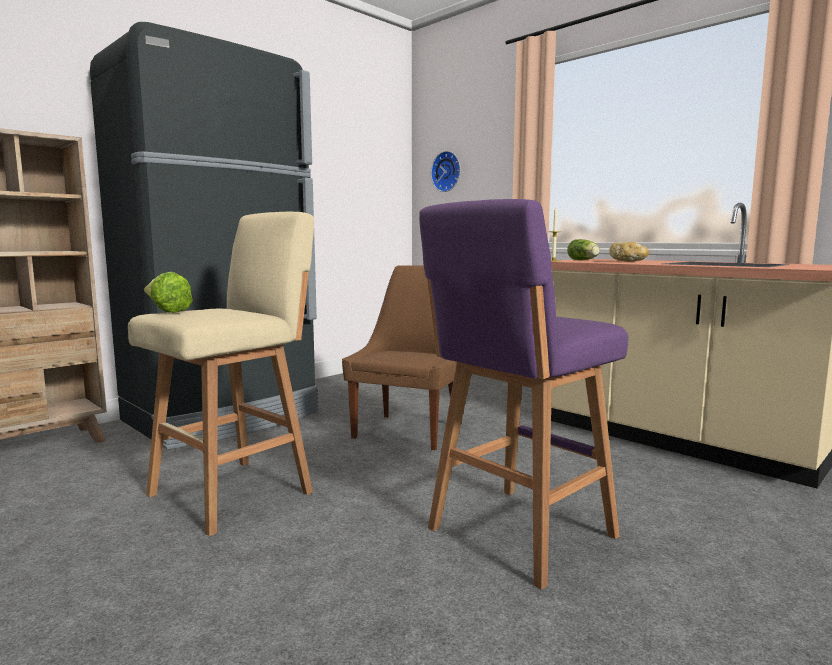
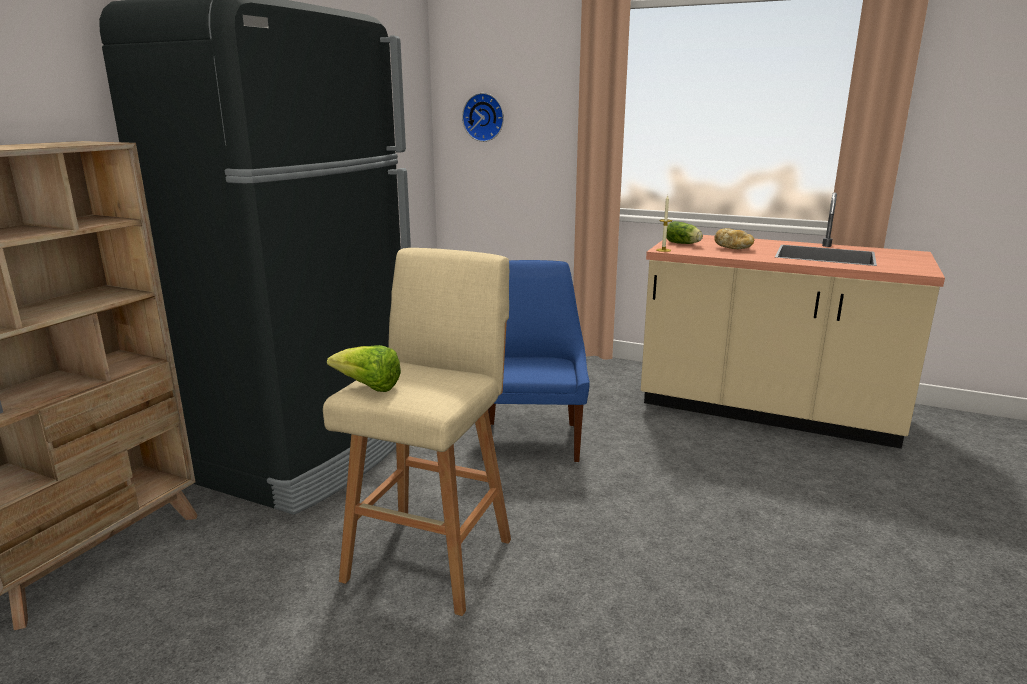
camera: 20 degrees left, 10 degrees up
(409, 430) = (531, 439): brown chair -> blue chair
(517, 535) = (728, 547): purple stool -> none

